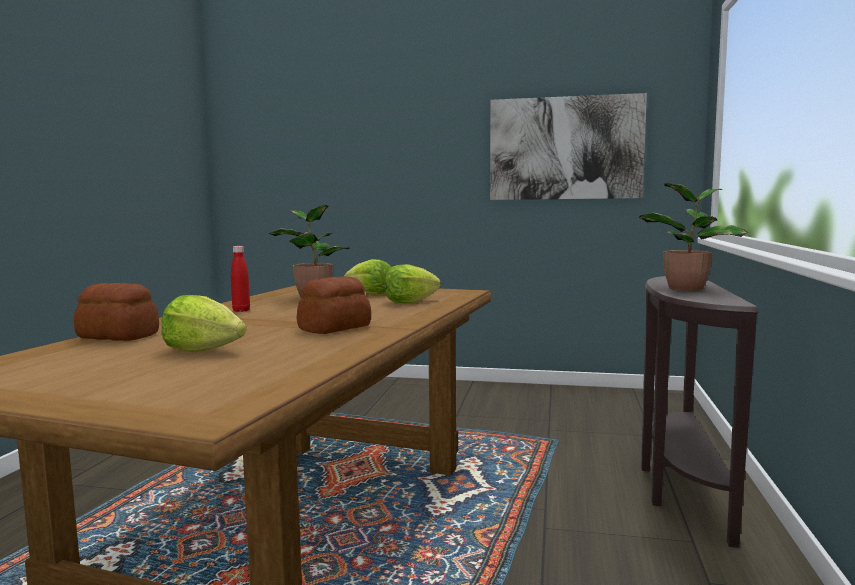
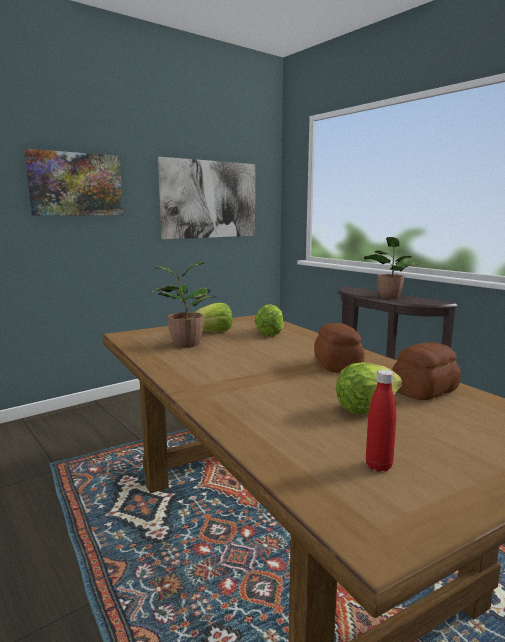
camera: 50 degrees left, 5 degrees up
(118, 336) = (251, 426): bread -> bread (422, 390)
(241, 310) = (204, 371): red bottle -> red bottle (378, 466)
(394, 140) = (76, 184): none -> picture

